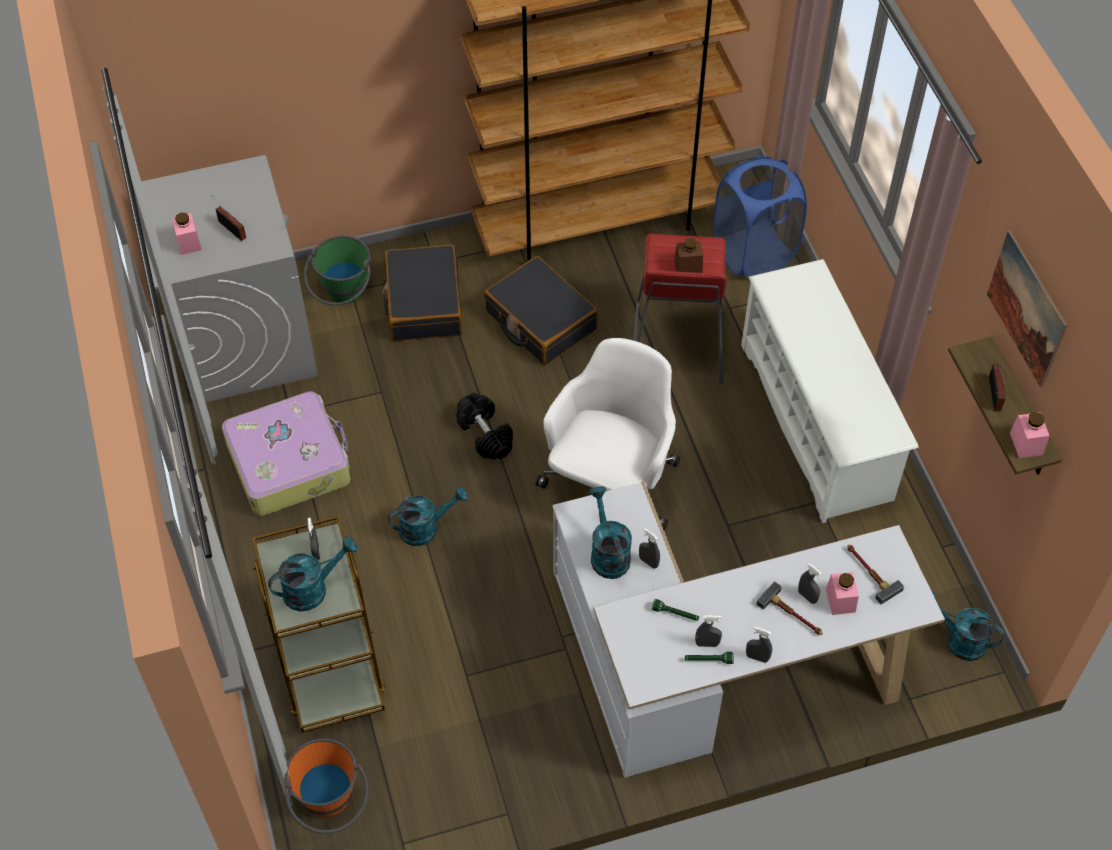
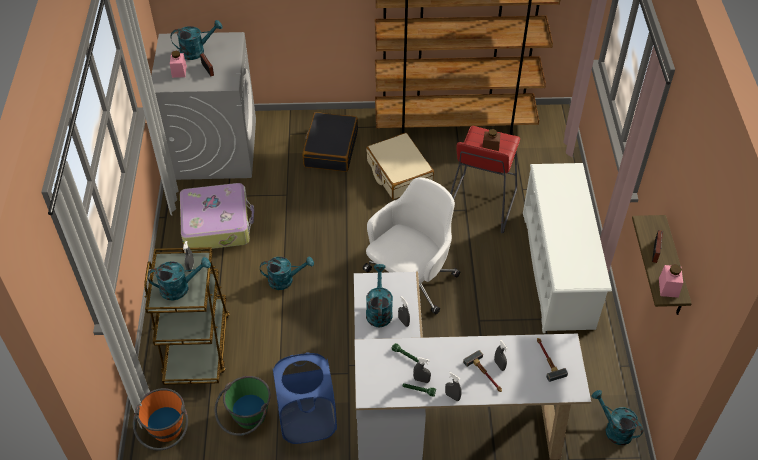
camera: 15 degrees right, 5 degrees down
(204, 202) = (197, 51): none -> turquoise watering can
(343, 295) = (283, 135): green bucket -> green bucket (246, 421)
(485, 434) = (342, 233): black dumbbell -> none
(540, 321) = (399, 173): black suitcase -> beige suitcase
(753, 253) = (548, 159): blue laundry basket -> blue laundry basket (307, 420)
(840, 600) = (521, 373): pink jar -> none
(1026, 308) = (686, 192): picture -> none

